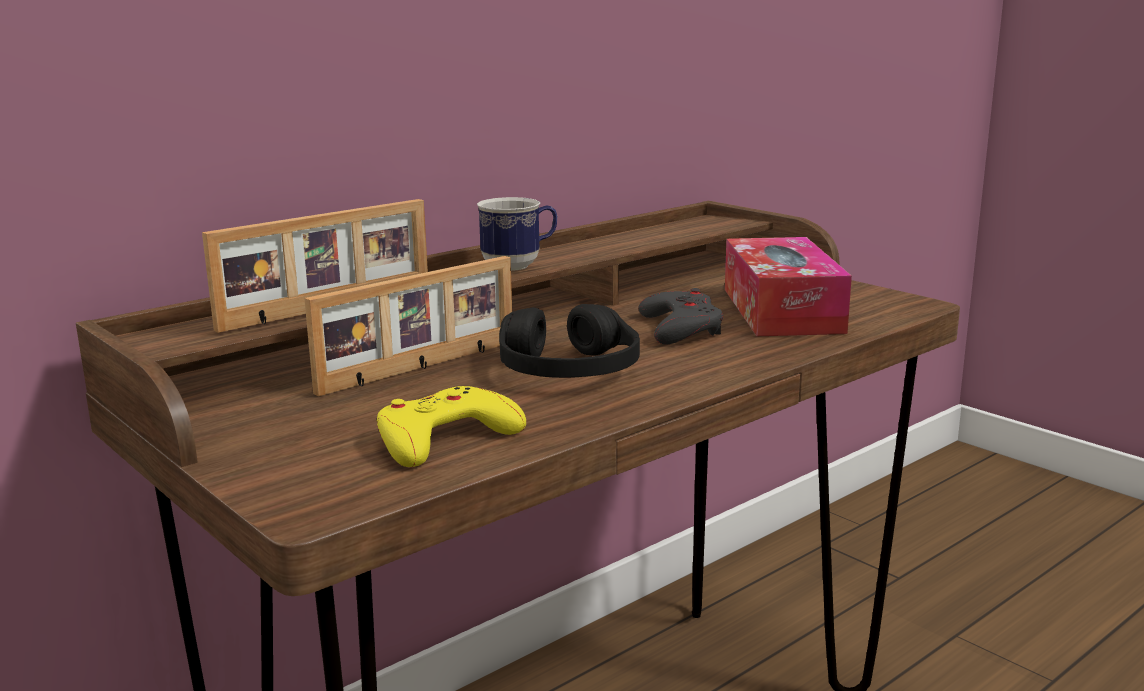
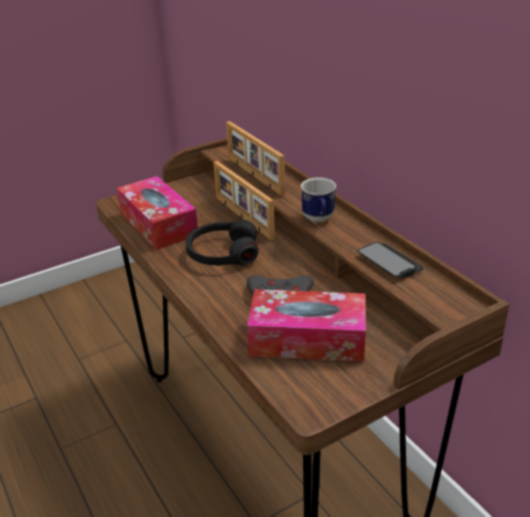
camera: 100 degrees right, 15 degrees up
(445, 438) = (158, 224): yellow game controller -> tissue box
(635, 237) = (389, 262): none -> phone

